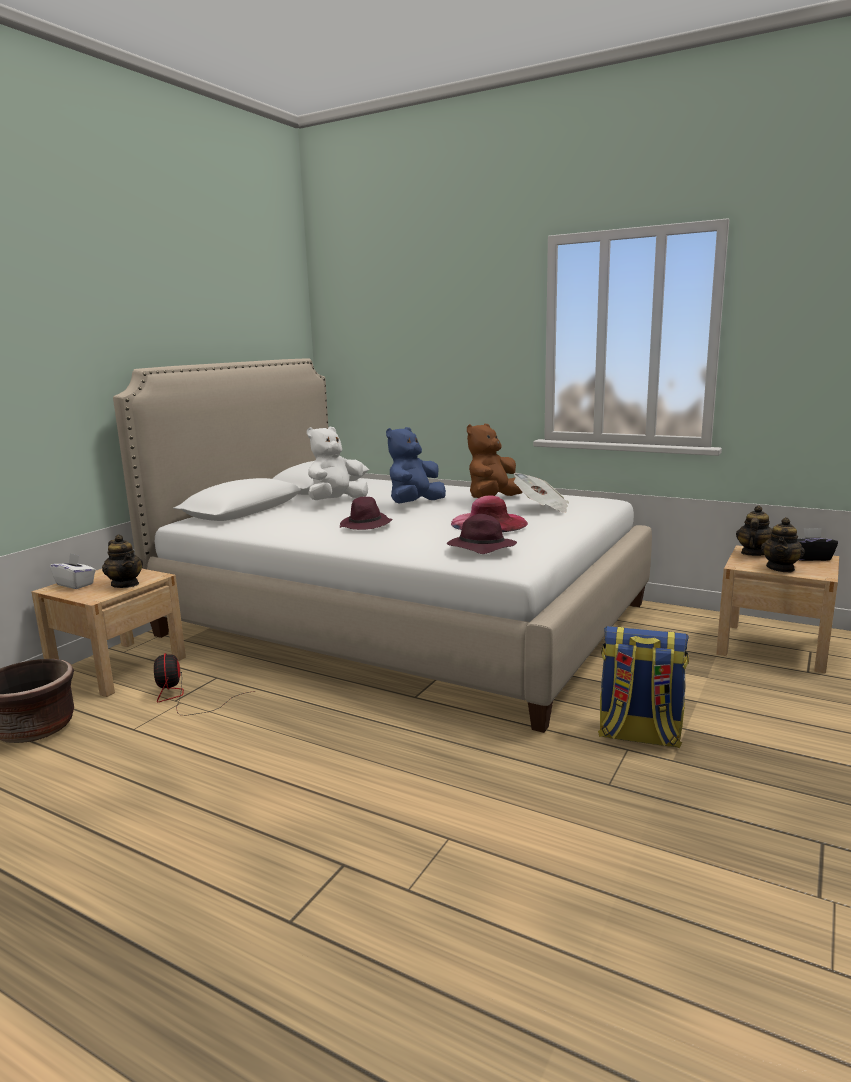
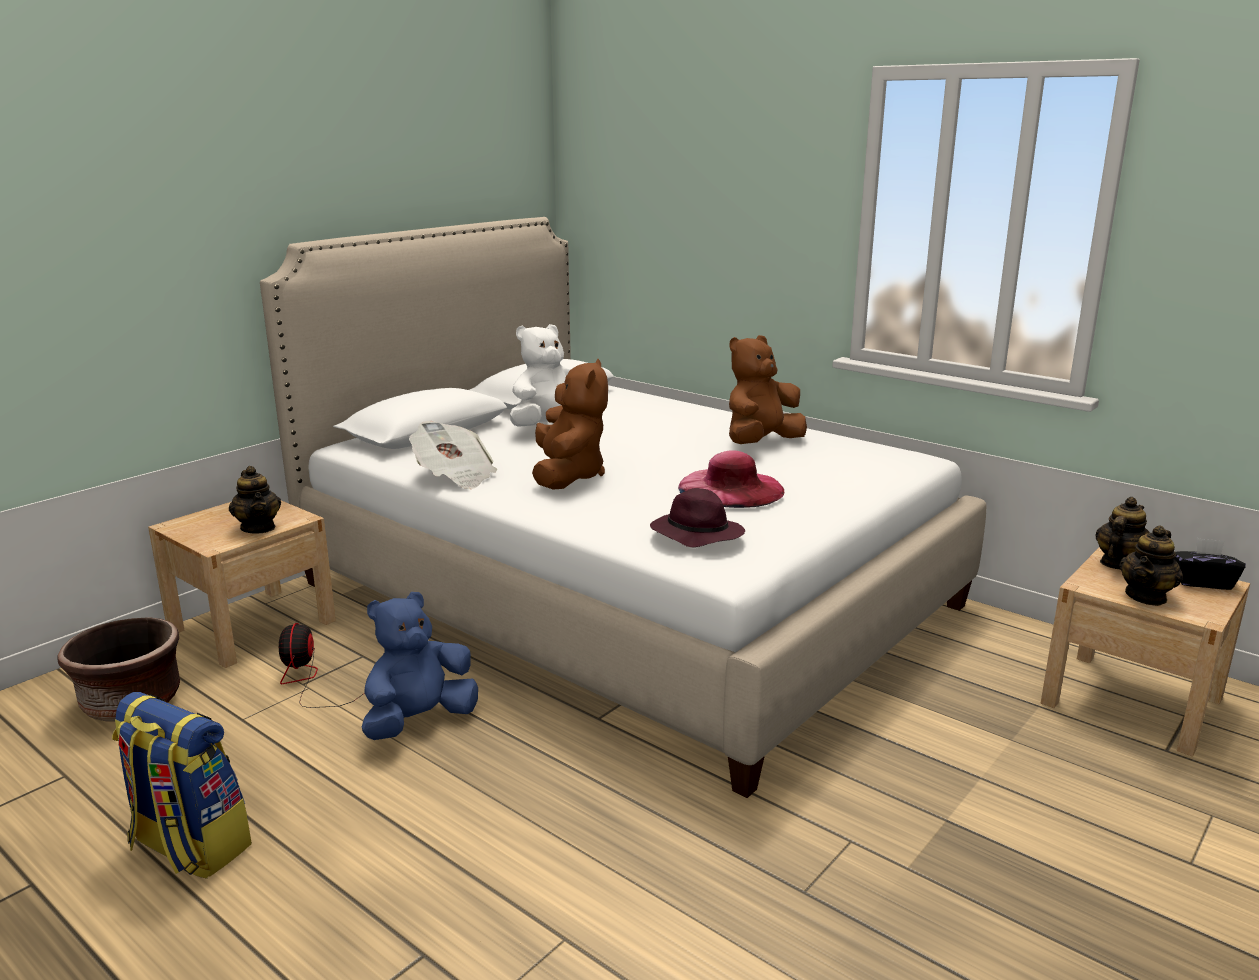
camera: 10 degrees right, 5 degrees up
(75, 584) = (201, 521): white tissue box -> none
(366, 526) = (568, 476): purple hat -> brown plush toy
(414, 504) = (651, 442): blue plush toy -> blue plush toy (419, 721)
(542, 508) = (820, 466): newspaper -> newspaper (455, 476)
(638, 735) = (875, 821): backpack -> backpack (188, 847)

